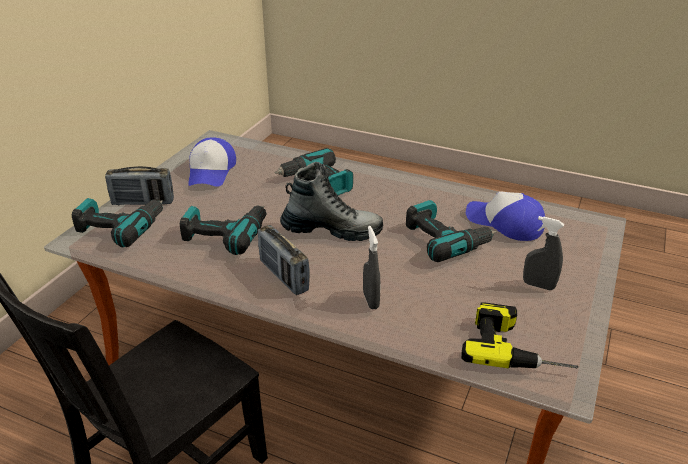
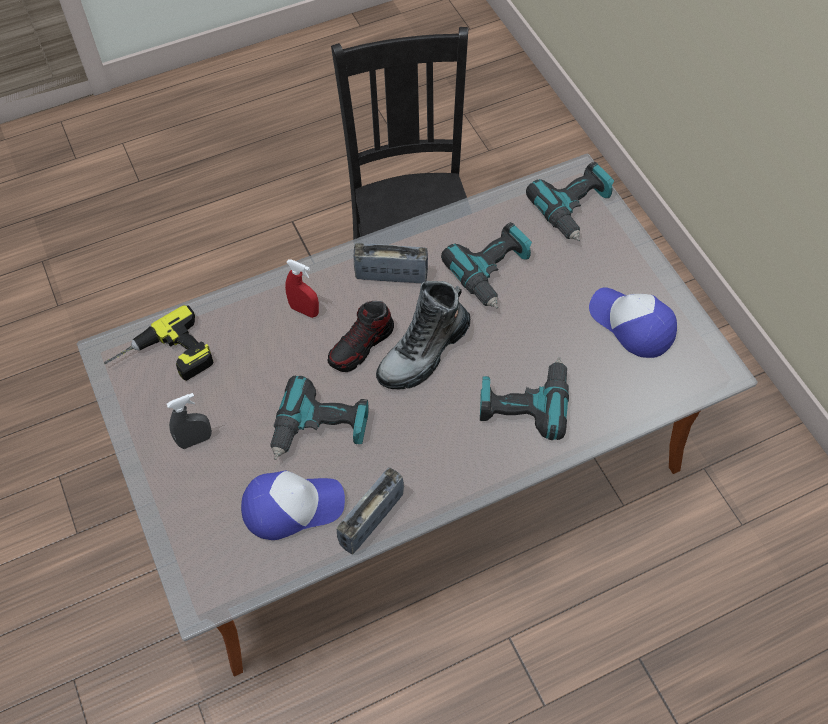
camera: 130 degrees right, 25 degrees up
(143, 202) = (609, 242): radio -> radio (371, 520)
(362, 257) = (361, 346): none -> shoe
(371, 300) = (304, 310): grey spray bottle -> red spray bottle

